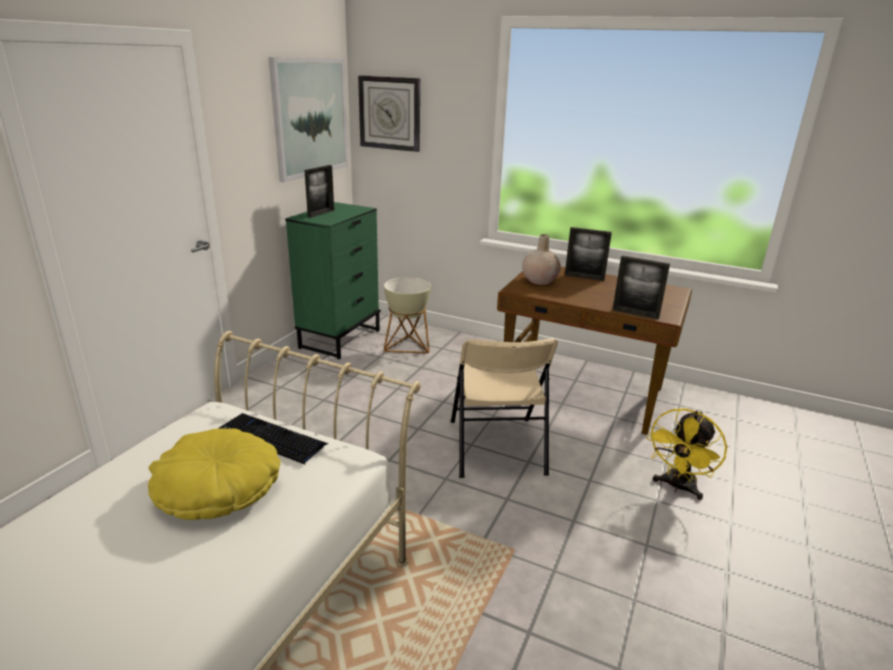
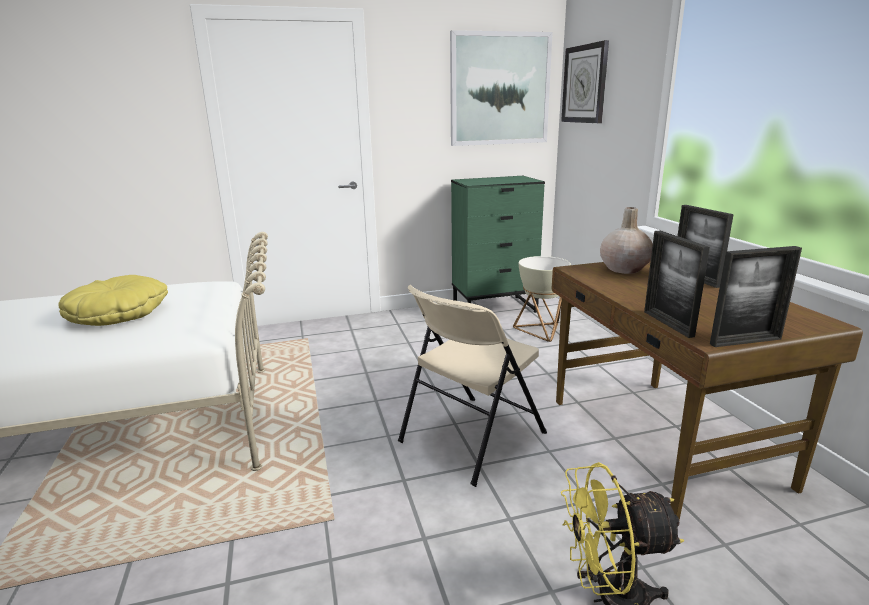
camera: 50 degrees right, 5 degrees down
(272, 439) = (194, 305): keyboard -> none
(321, 213) = (486, 179): picture frame -> picture frame (745, 341)

